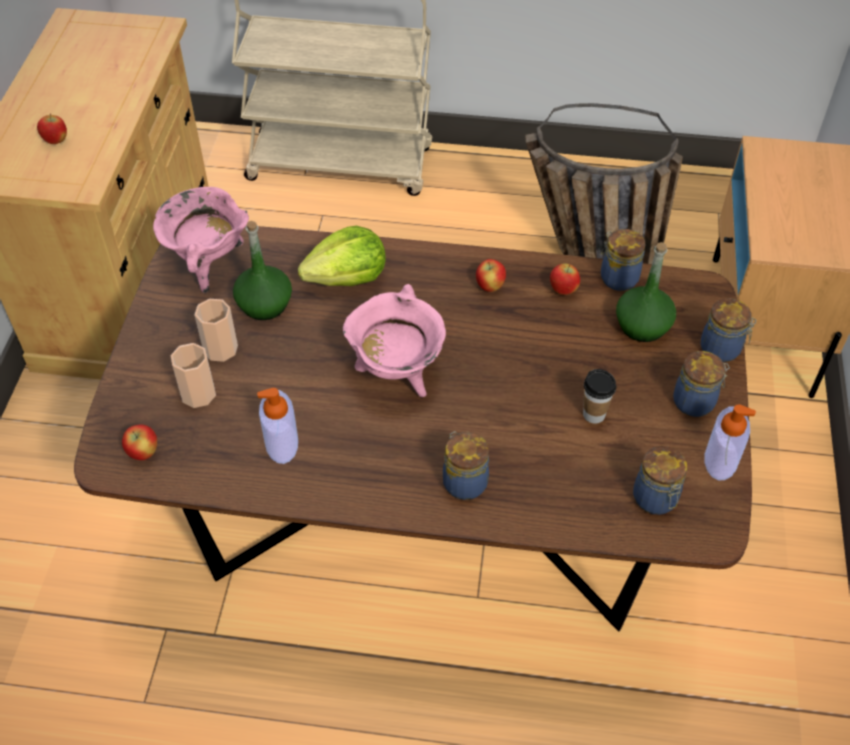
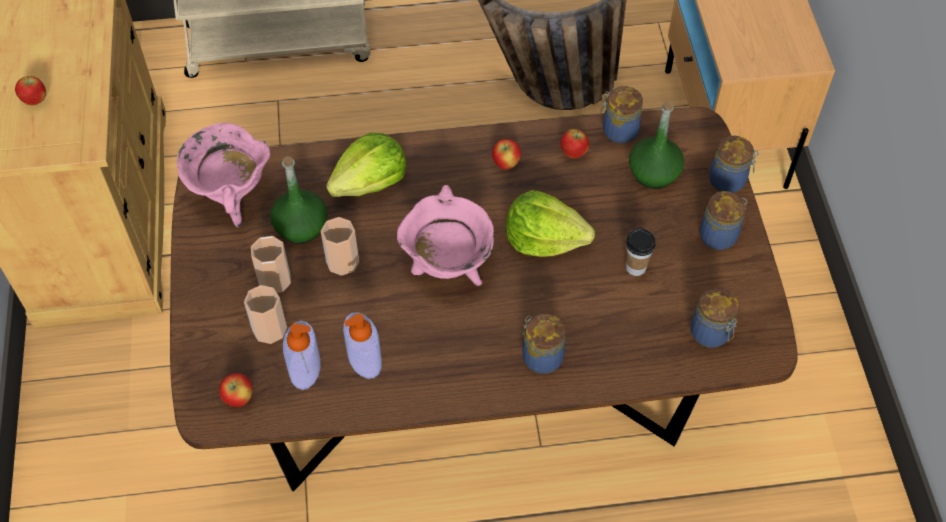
camera: 15 degrees left, 5 degrees up
(293, 345) = (342, 262): none -> cup
(505, 366) = (544, 239): none -> lettuce
(721, 459) = (755, 284): soap dispenser -> soap dispenser (304, 367)

